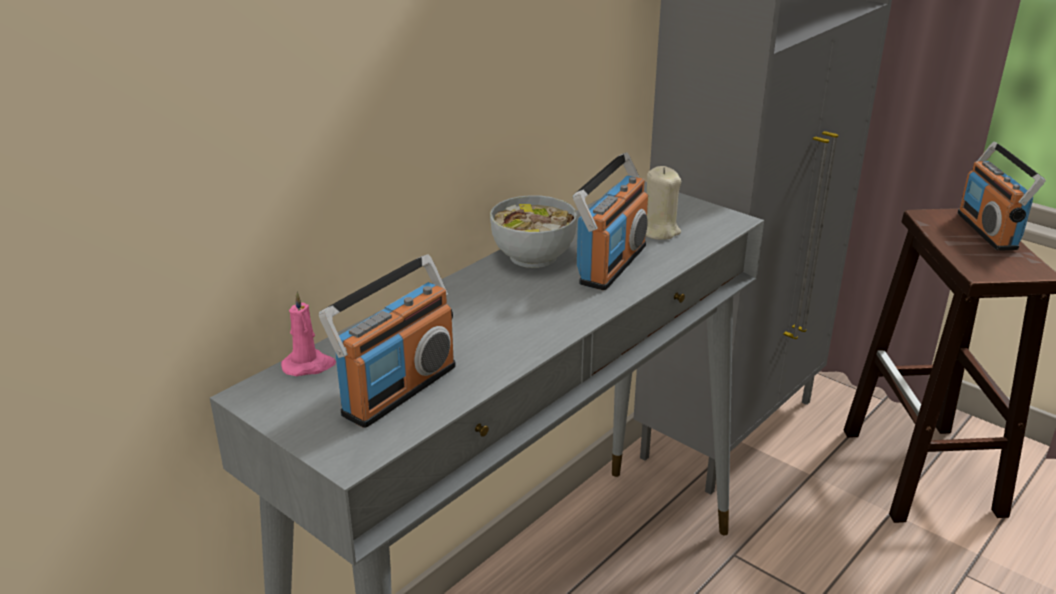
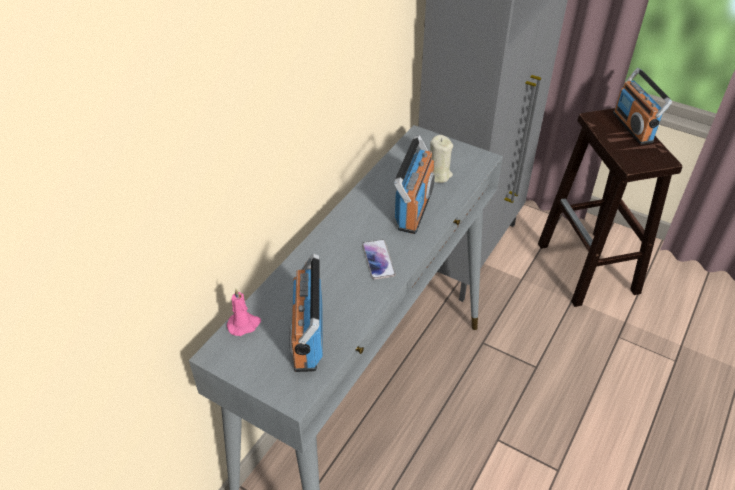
camera: 10 degrees left, 15 degrees up
(398, 389) = (307, 337): radio -> radio turned 150 degrees clockwise
(532, 256) = (361, 208): bowl -> none
(538, 314) = (378, 260): none -> phone

